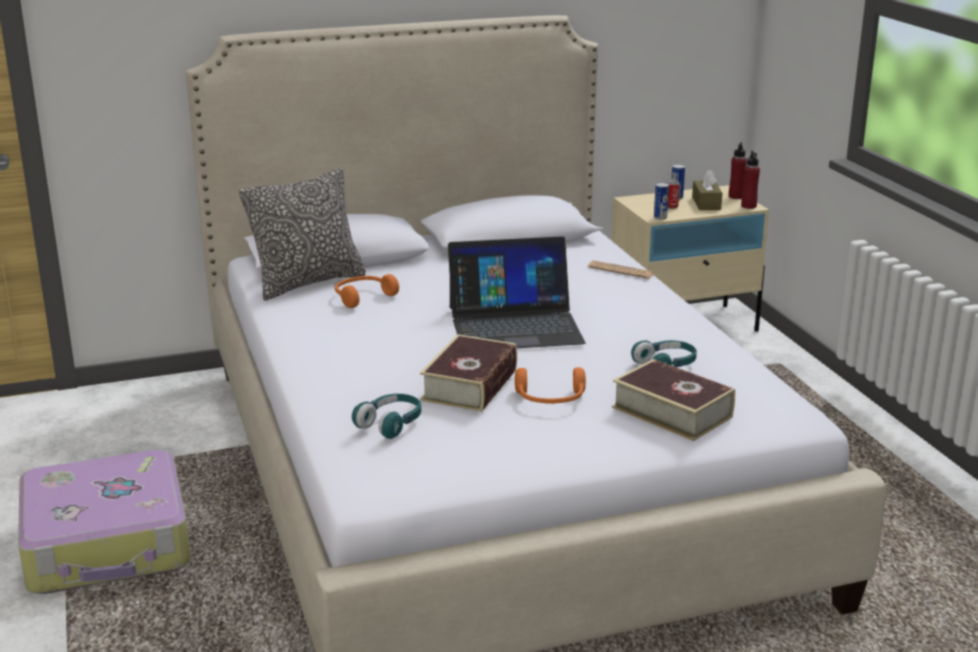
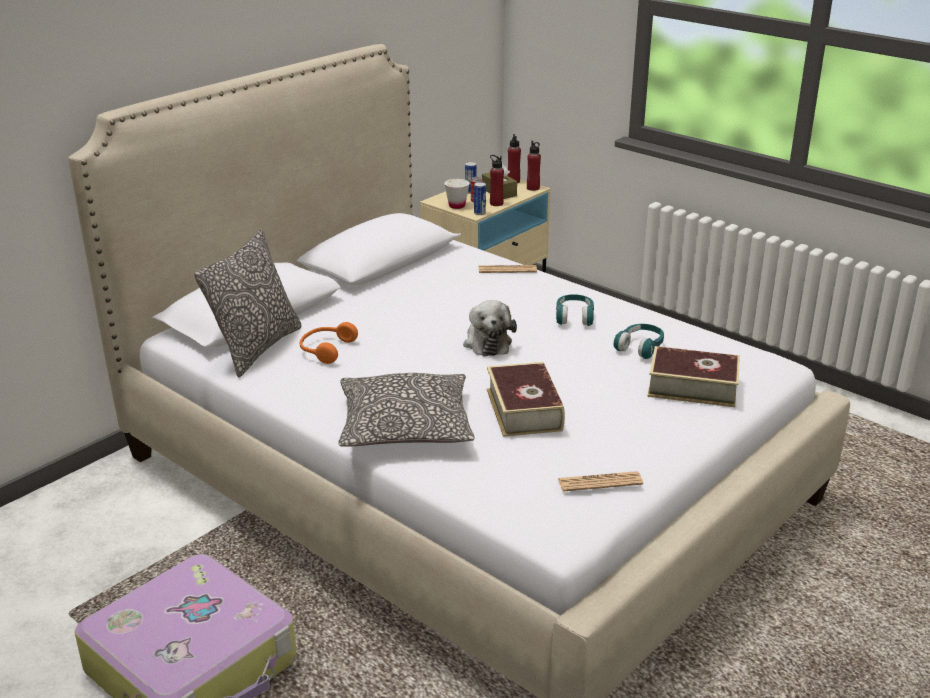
camera: 30 degrees left, 5 degrees up
(349, 371) = (405, 426): none -> pillow
(391, 424) = (506, 466): turquoise headphones -> turquoise headphones (574, 317)
(460, 462) = (600, 482): none -> newspaper
(514, 324) = (487, 342): laptop -> plush toy
(550, 399) = (595, 403): orange headphones -> none
(645, 207) = (457, 206): none -> white cup
(689, 212) = (496, 203): none -> red bottle

